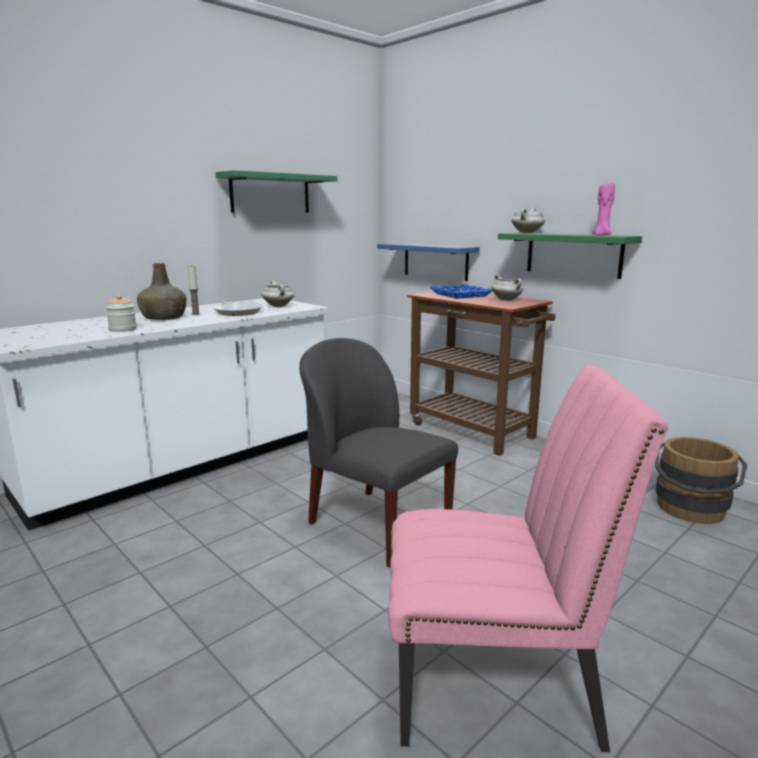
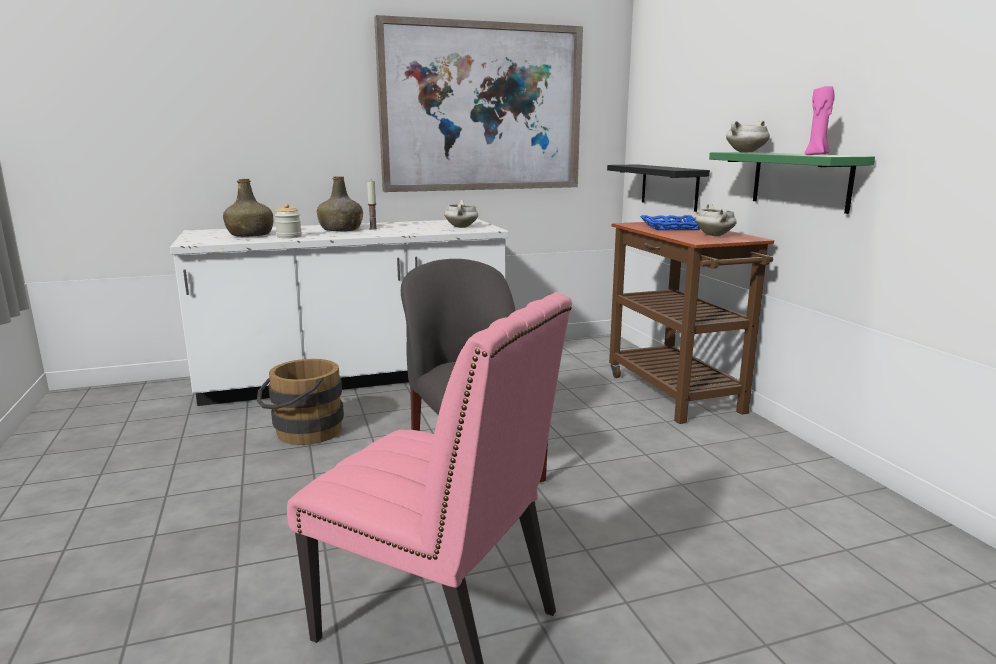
camera: 25 degrees right, 0 degrees up
(72, 331) = (250, 235): none -> green bottle
(237, 312) = (412, 229): frying pan -> none
(270, 193) = (481, 108): green shelf -> picture
(435, 261) = (669, 187): blue shelf -> black shelf
(690, 511) = (872, 532): brown bucket -> brown bucket (302, 433)

